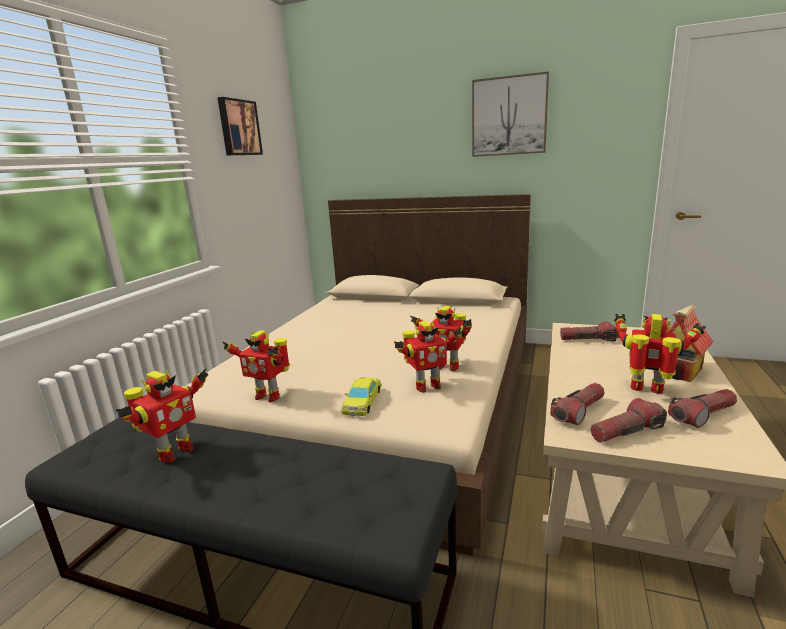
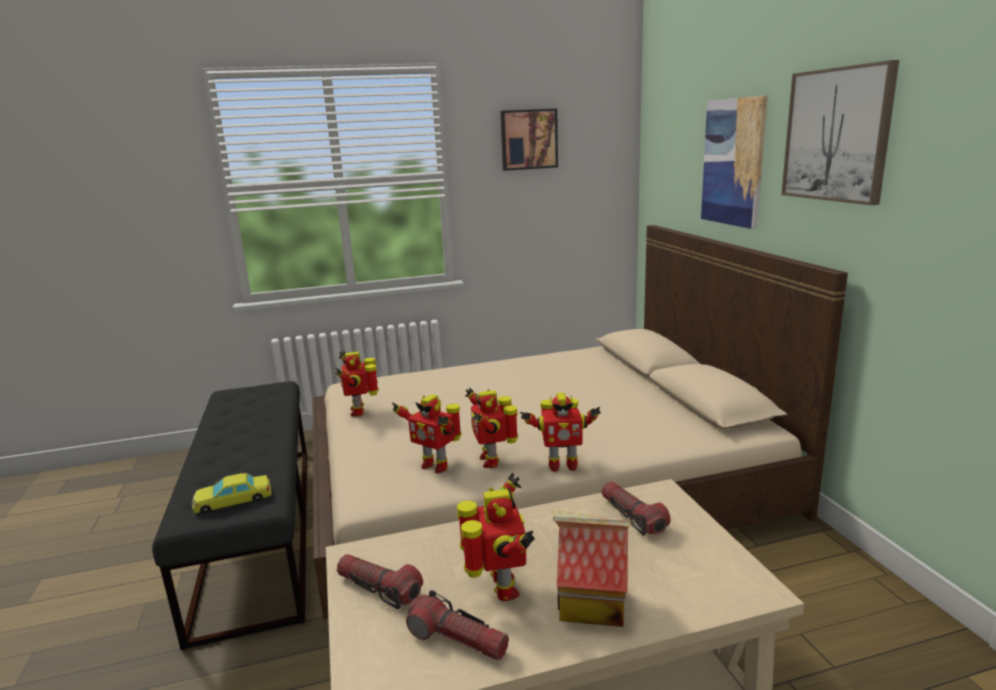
camera: 55 degrees right, 0 degrees up
(174, 453) = (248, 416): toy robot -> toy robot (561, 465)
(362, 401) = (380, 448): yellow toy car -> yellow toy car (233, 499)
(416, 142) = (733, 162): none -> picture
(578, 411) = (407, 551): flashlight -> none

